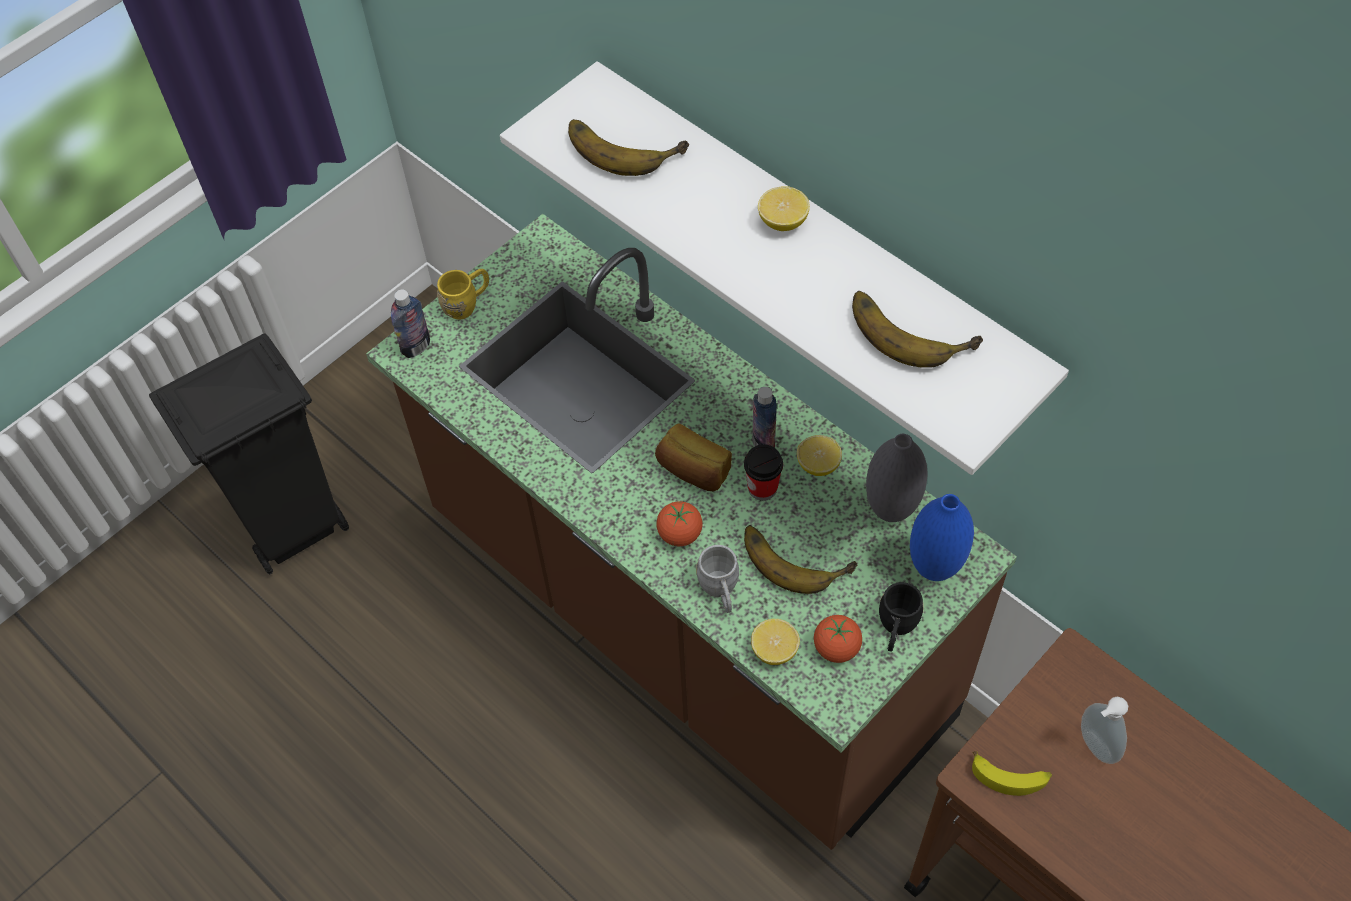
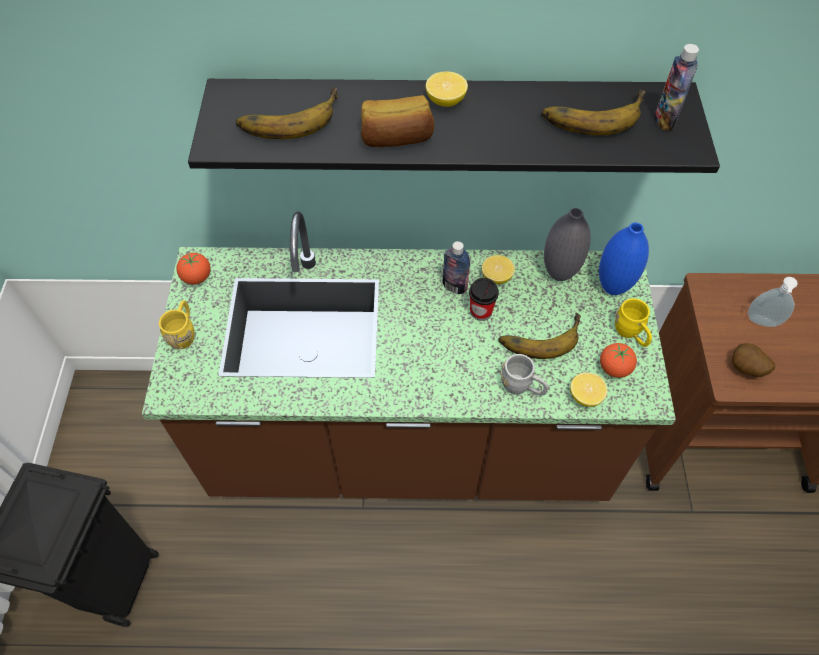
camera: 45 degrees left, 0 degrees up
(416, 347) = (175, 384): bottle -> bottle (664, 120)
(680, 534) = (464, 373): tomato -> tomato (197, 277)
(693, 471) = (432, 331): bread -> bread (396, 138)
(812, 242) = (448, 117): white shelf -> black shelf
(896, 629) = (631, 334): black mug -> yellow mug
(1010, 776) = (745, 369): banana -> potato

